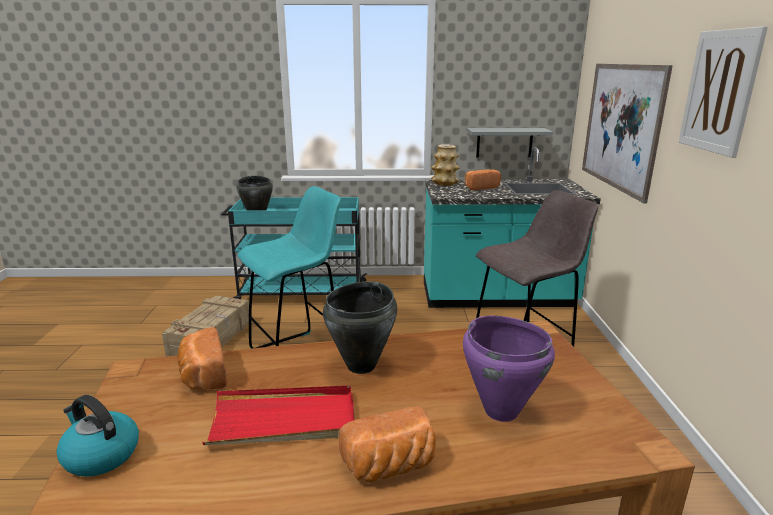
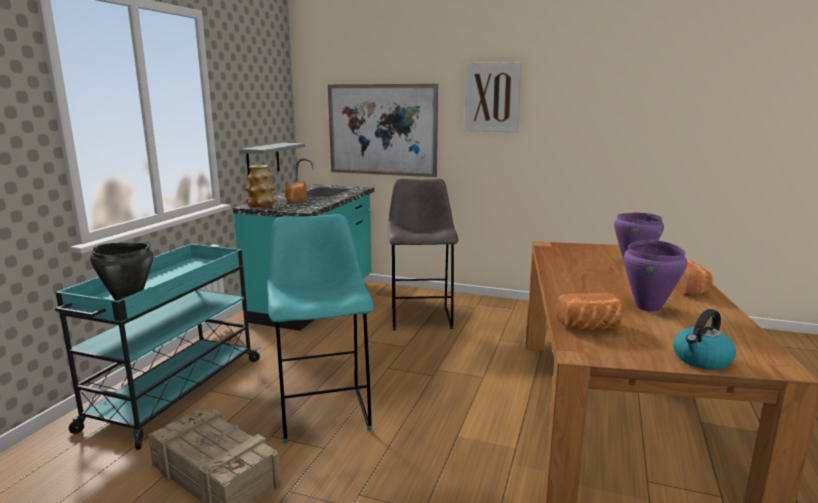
camera: 70 degrees left, 5 degrees down
(284, 420) = (649, 307): red tray -> purple cooking pot
(362, 365) = (581, 284): black cooking pot -> none

